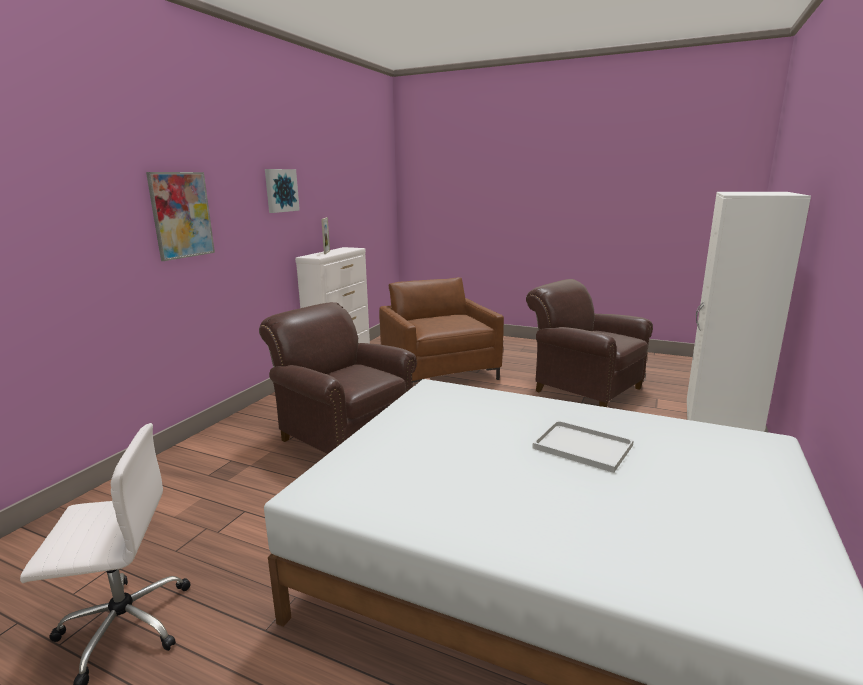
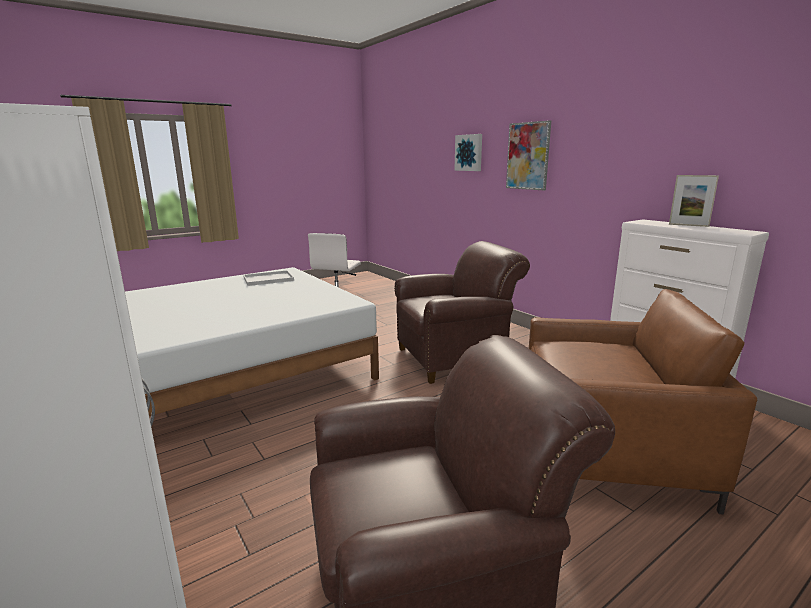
camera: 120 degrees right, 0 degrees up
(280, 190) = (646, 135): picture -> picture (469, 152)
(584, 447) = (196, 313): white tray -> white tray (267, 279)

